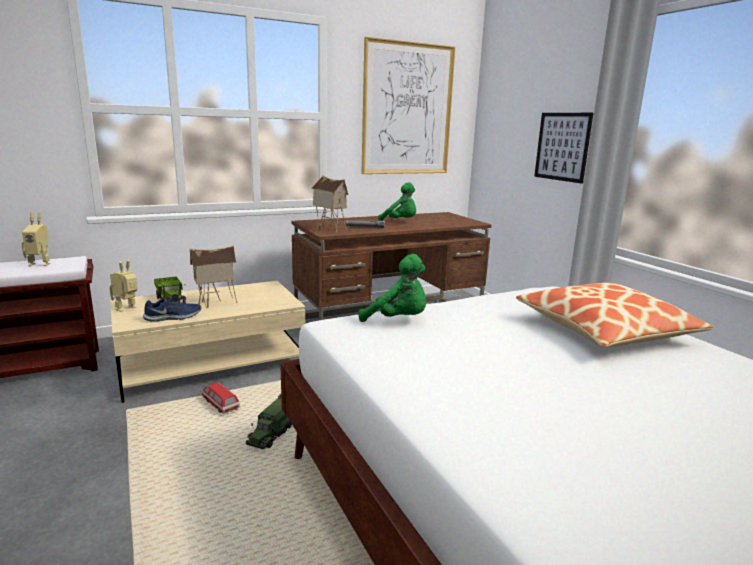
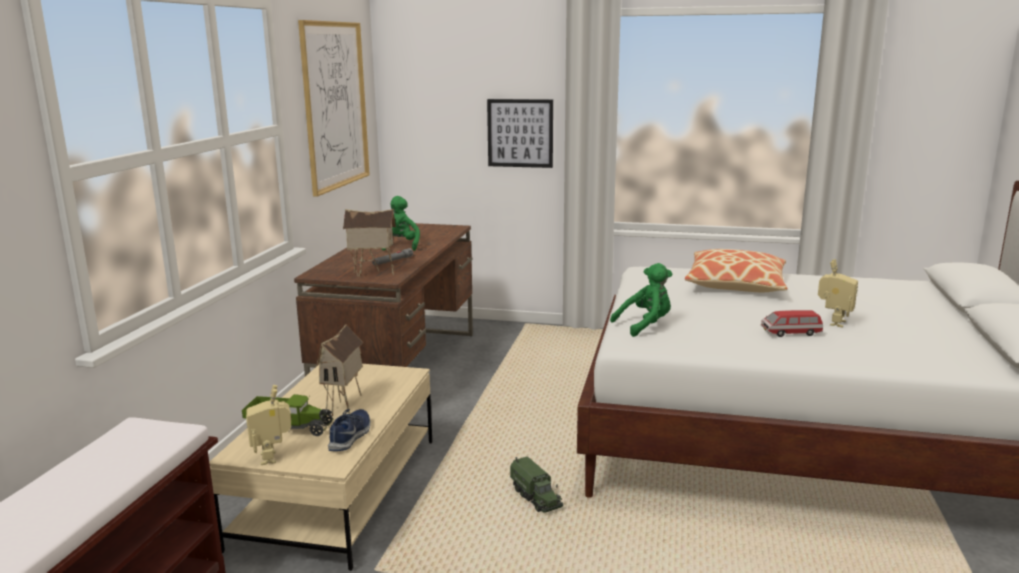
camera: 50 degrees left, 0 degrees up
(41, 264) = (117, 449): toy robot -> toy robot (833, 322)
(220, 404) = (444, 509): toy car -> toy car (790, 333)
(400, 222) = (398, 246): green plush toy -> green plush toy turned 75 degrees counterclockwise

